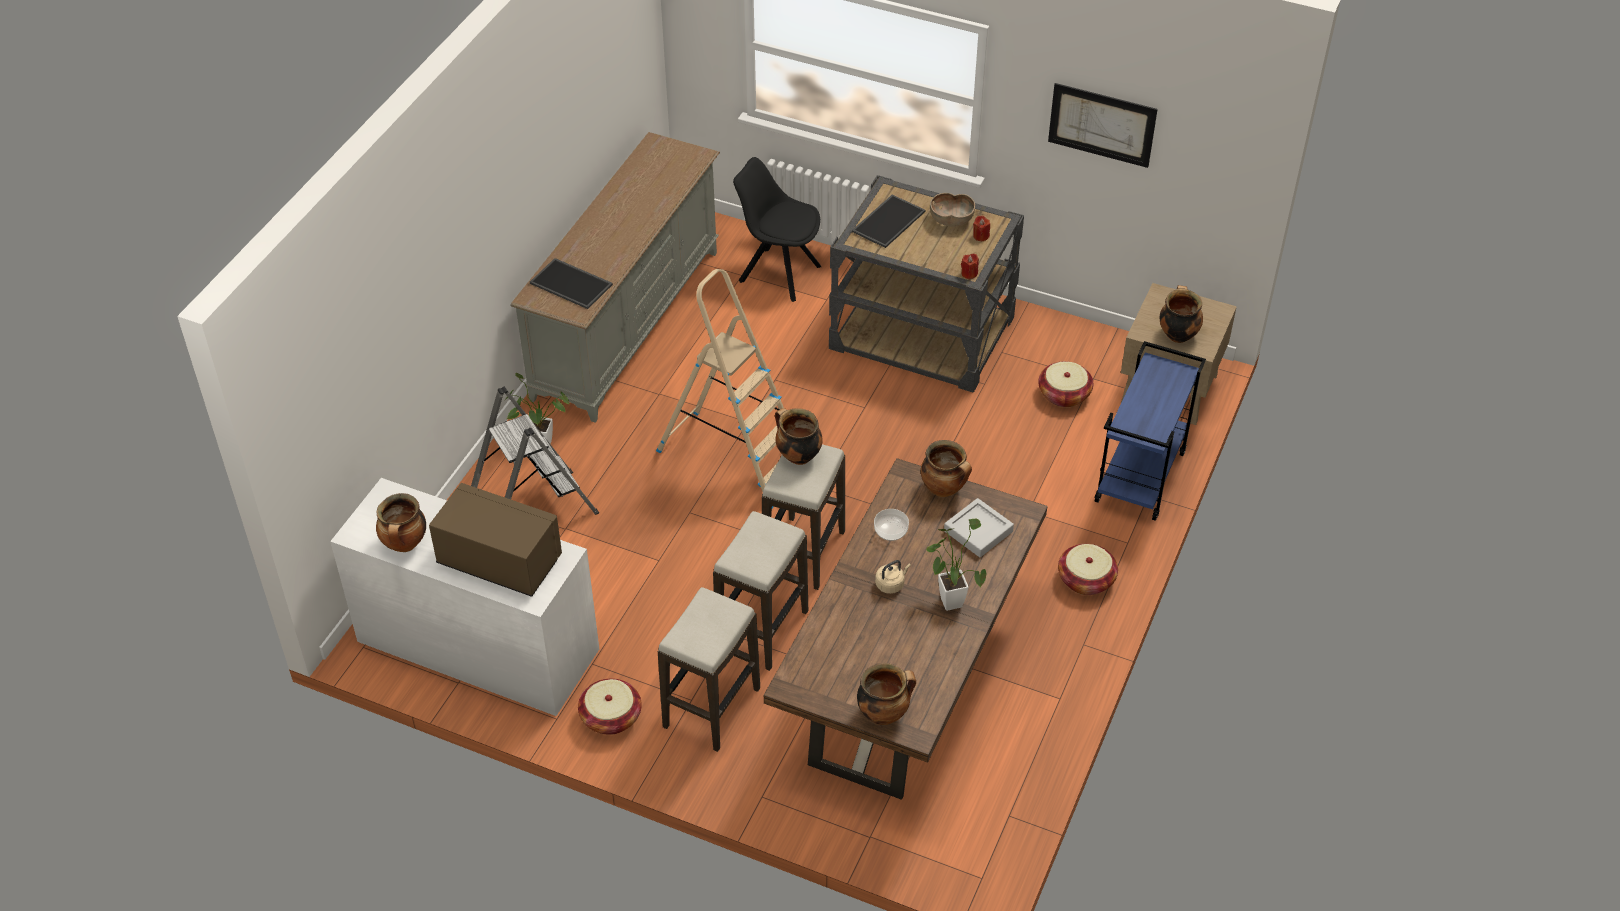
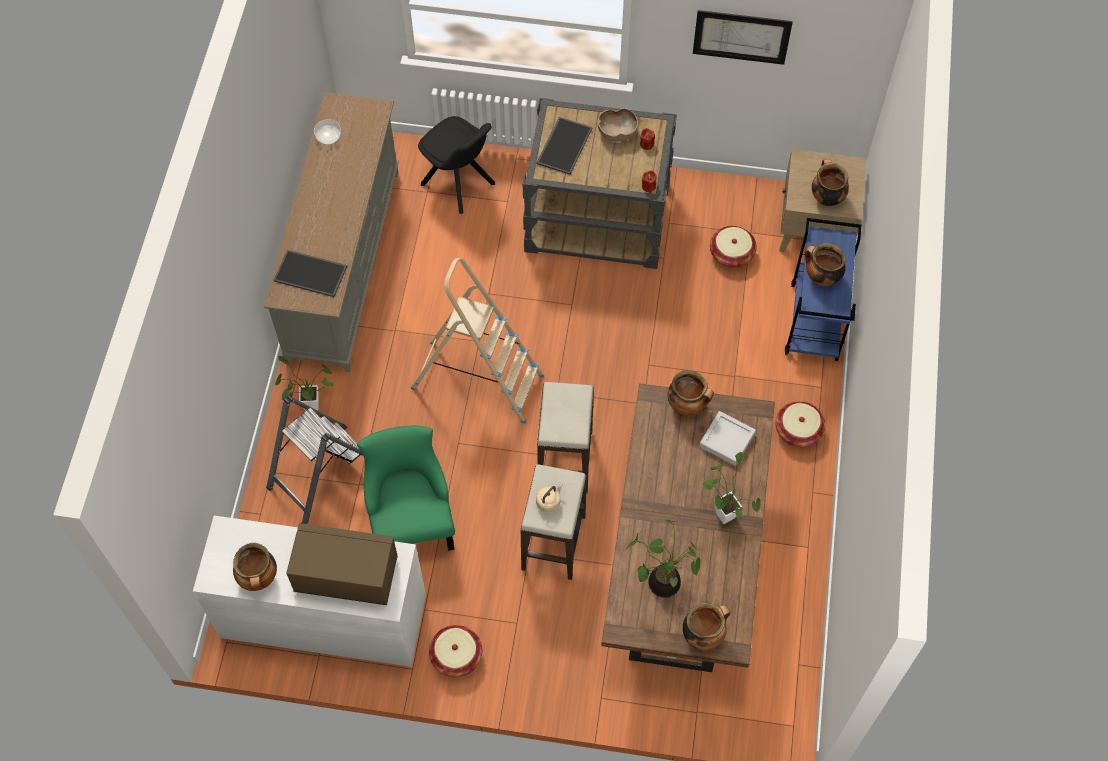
camera: 15 degrees left, 15 degrees up
(610, 577) = (412, 523): none -> green chair
(711, 708) = (535, 626): stool -> none
(779, 274) = (458, 184): black chair -> black chair turned 150 degrees counterclockwise
(797, 456) = (557, 401): cooking pot -> cooking pot (821, 278)
(856, 650) = (663, 580): none -> potted plant
(891, 531) = (656, 457): bowl -> bowl (328, 136)
(891, 584) = (672, 509): beige kettle -> beige kettle (549, 501)

